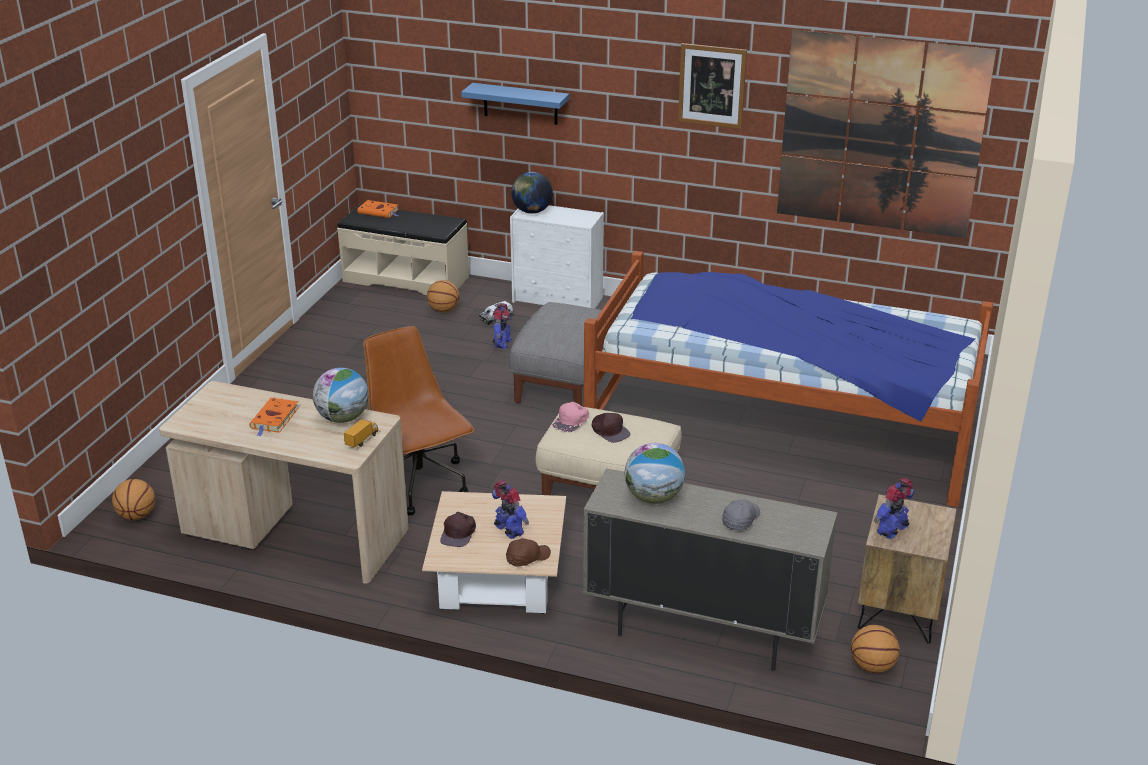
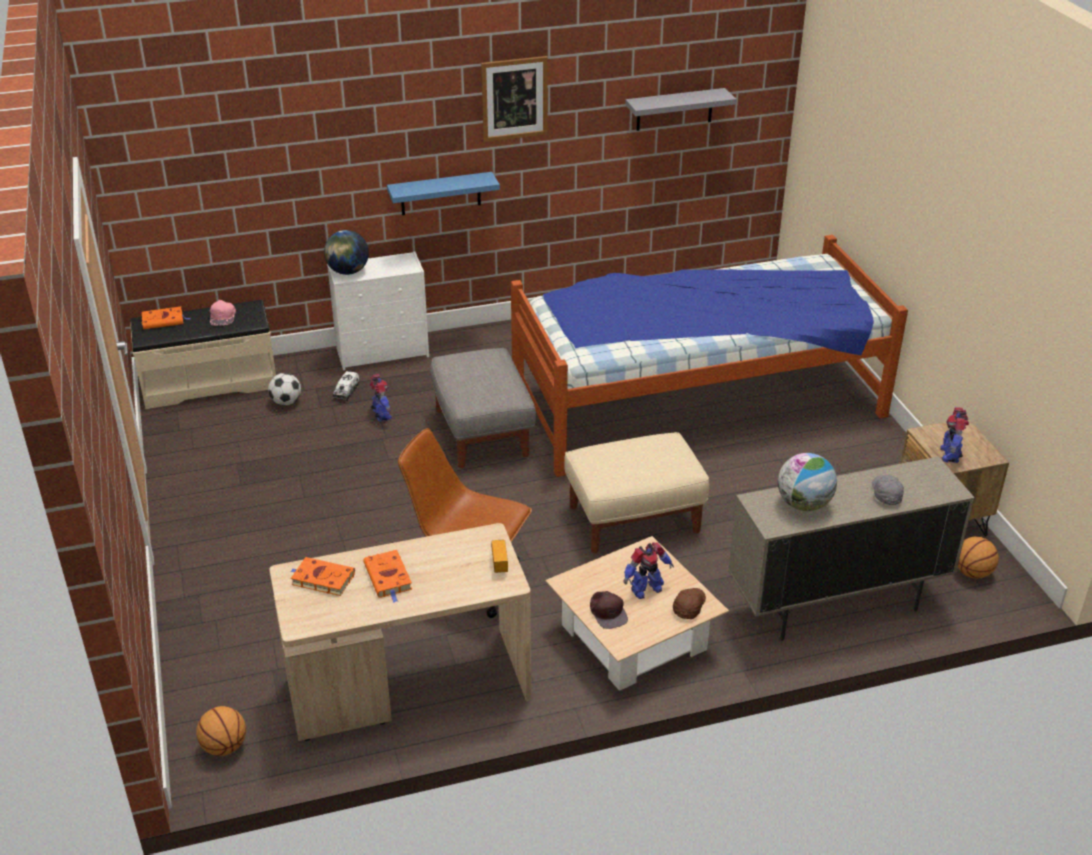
camera: 35 degrees left, 5 degrees up
(231, 402) = (321, 579): none -> orange book
(343, 418) = (453, 548): globe -> none
(443, 310) = (286, 402): basketball -> football
(509, 531) = (645, 589): toy robot -> toy robot turned 135 degrees clockwise
(520, 104) = (311, 163): blue shelf -> blue shelf (440, 193)
(571, 421) = (598, 464): pink cap -> pink cap (223, 316)
(610, 431) = (639, 460): brown cap -> none
(880, 135) = (674, 109): picture -> grey shelf

